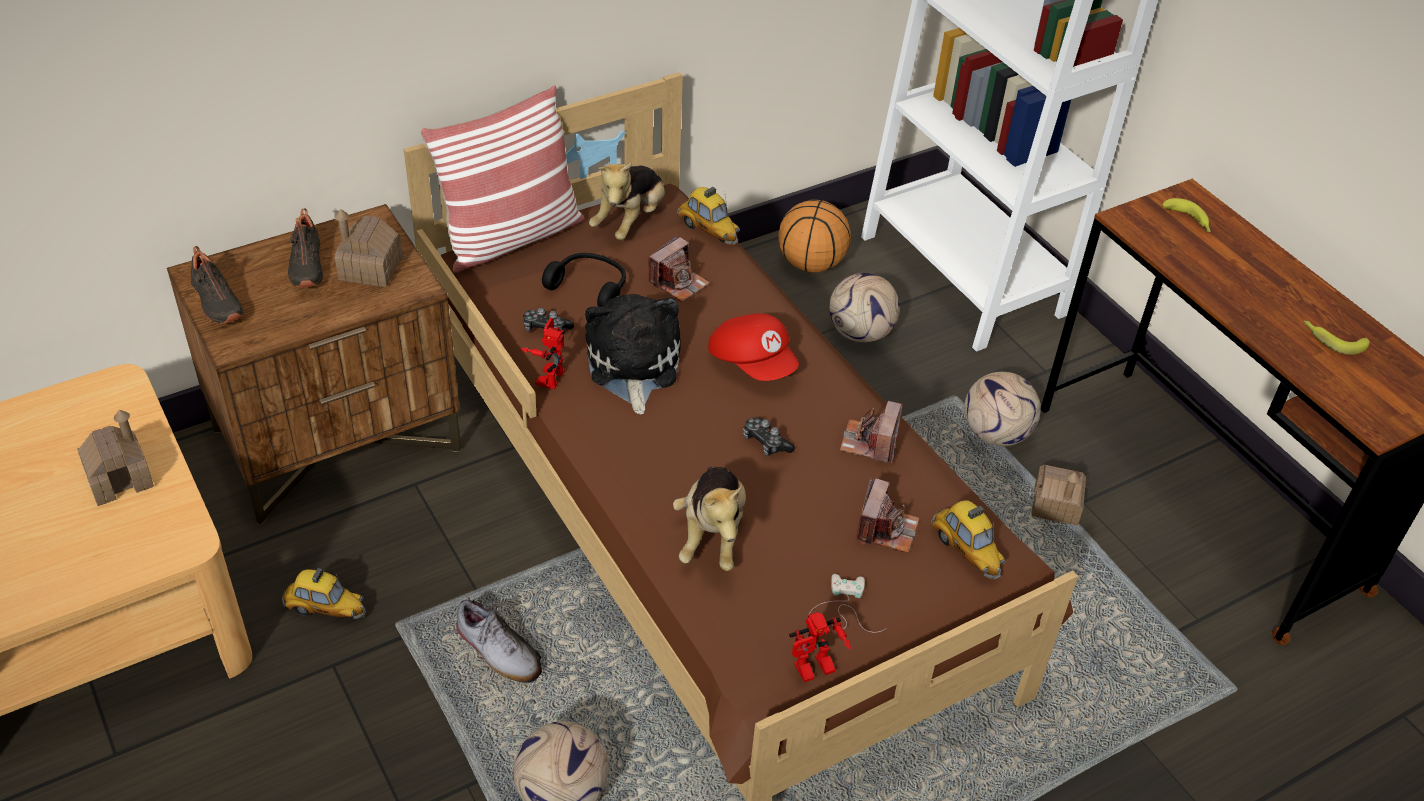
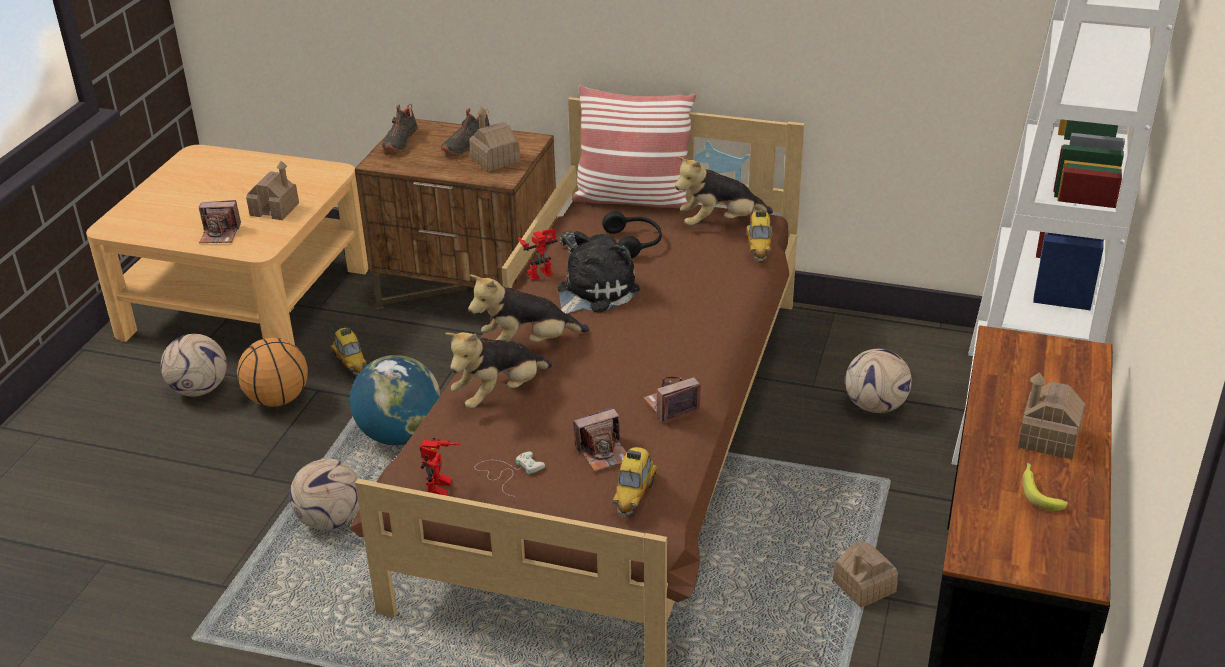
camera: 50 degrees right, 10 degrees down
(498, 651) = (400, 435): shoe -> globe
(658, 464) = (527, 345): none -> plush toy
(678, 283) = (692, 266): camera -> camera (220, 234)
(753, 362) = (669, 328): red cap -> none
(765, 442) = (606, 370): game controller -> none
(812, 264) = (903, 349): basketball -> basketball (278, 399)
(814, 672) = (443, 490): toy robot -> toy robot turned 105 degrees counterclockwise
(995, 433) = (885, 518): football -> football (200, 389)
(1188, 221) = (1053, 365): banana -> none
(1274, 289) = (1048, 437): none -> toy house

